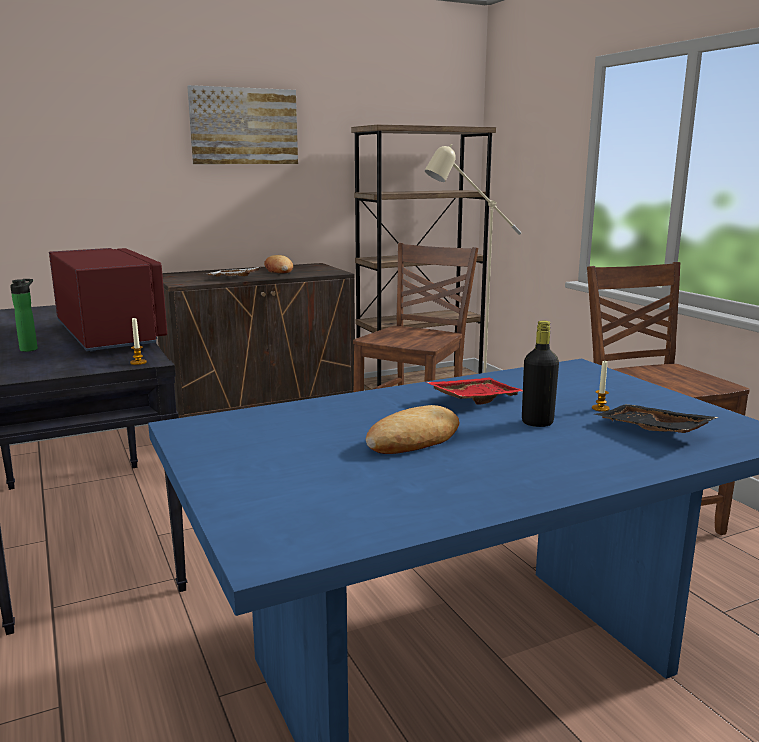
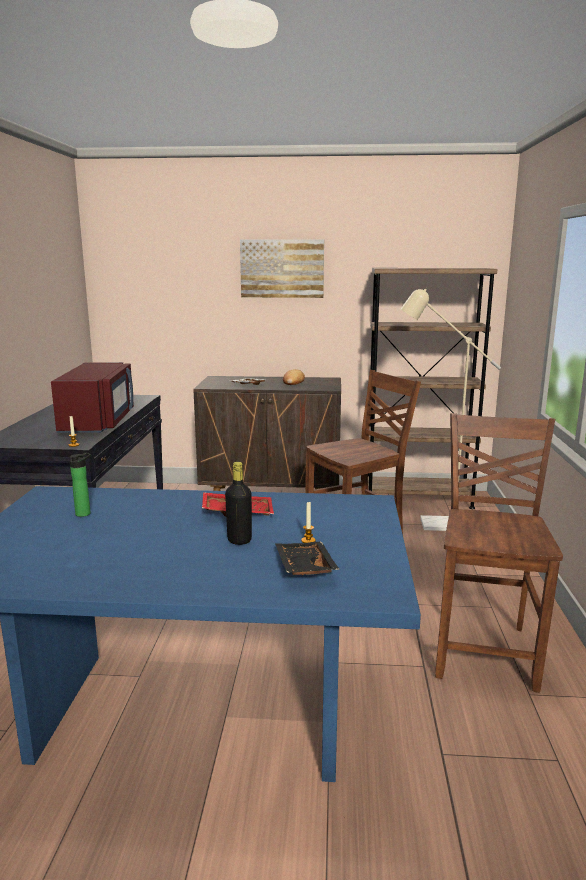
camera: 30 degrees right, 0 degrees up
(30, 349) = (44, 425): bottle -> bottle (85, 513)
(414, 439) = (140, 532): bread -> none

